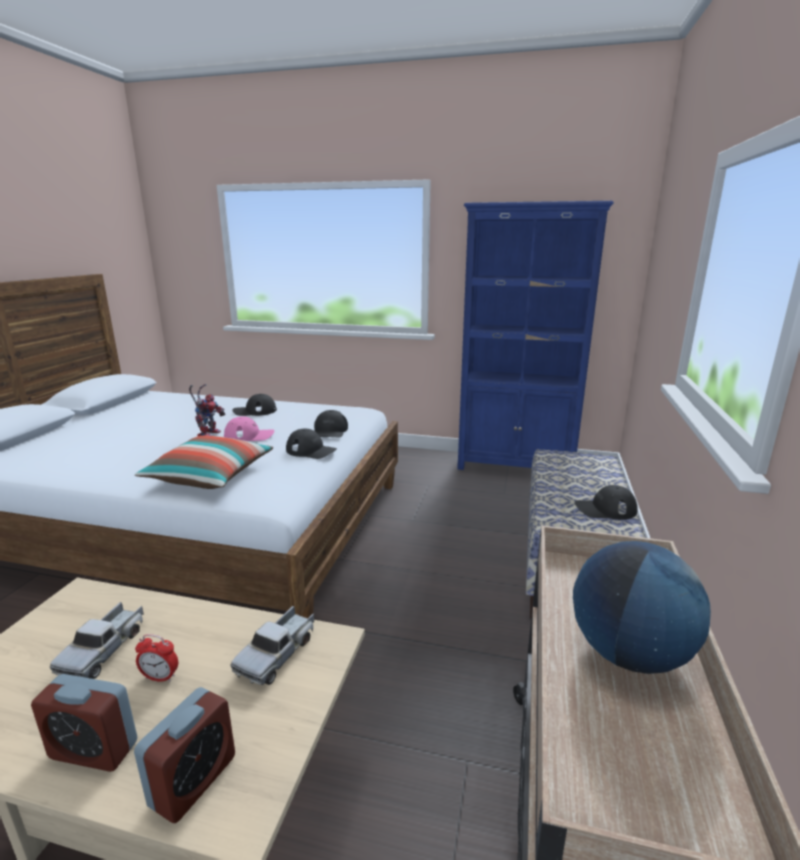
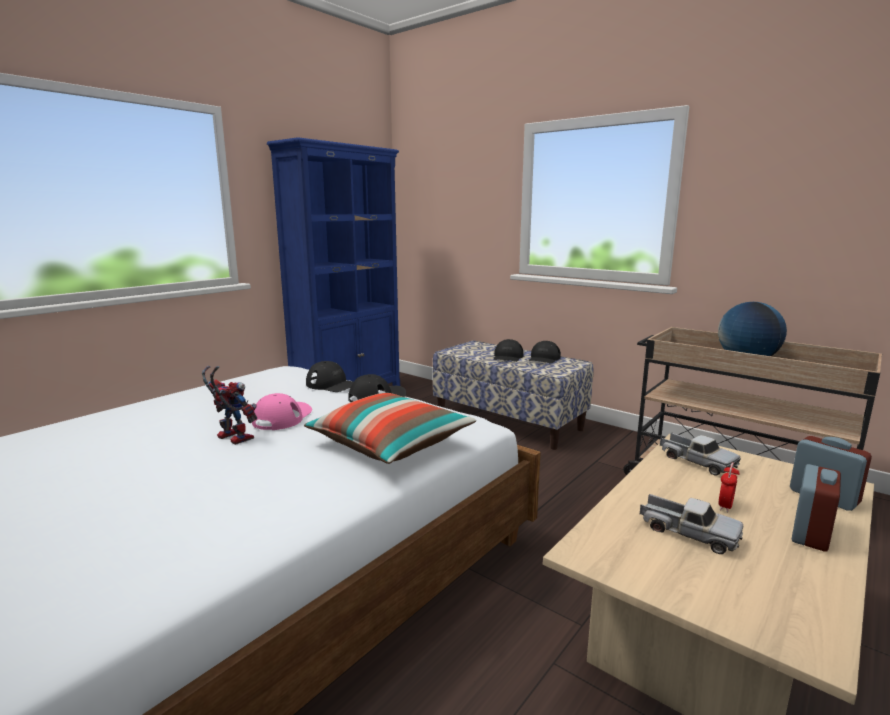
camera: 65 degrees left, 5 degrees down
(254, 411) = (184, 409): black cap -> black cap (507, 357)

